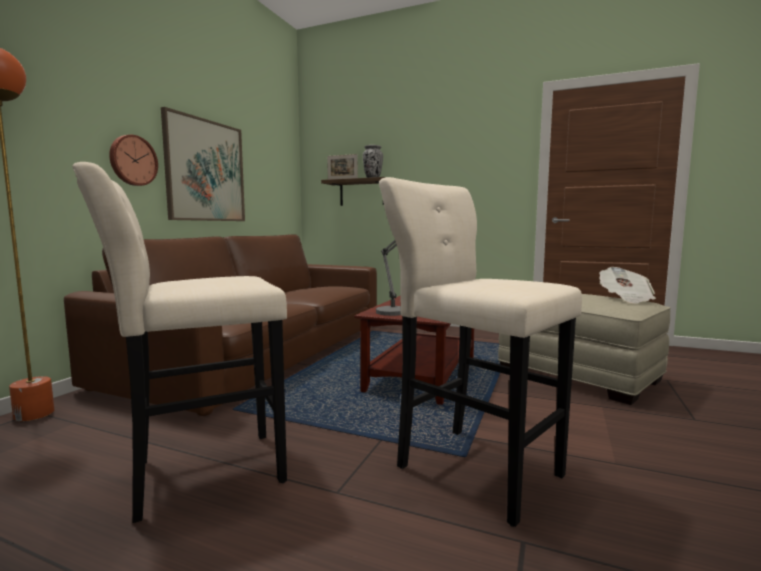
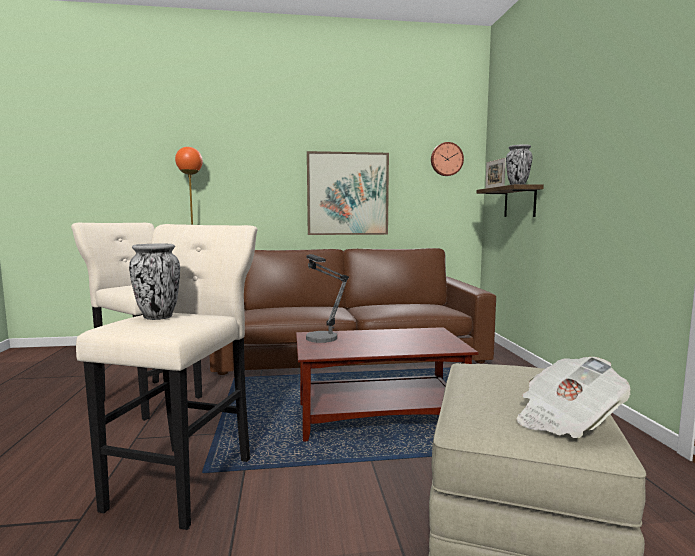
camera: 60 degrees right, 0 degrees up
(132, 160) = (280, 194): wall clock -> wall clock (446, 159)
(482, 283) = (157, 317): none -> vase

